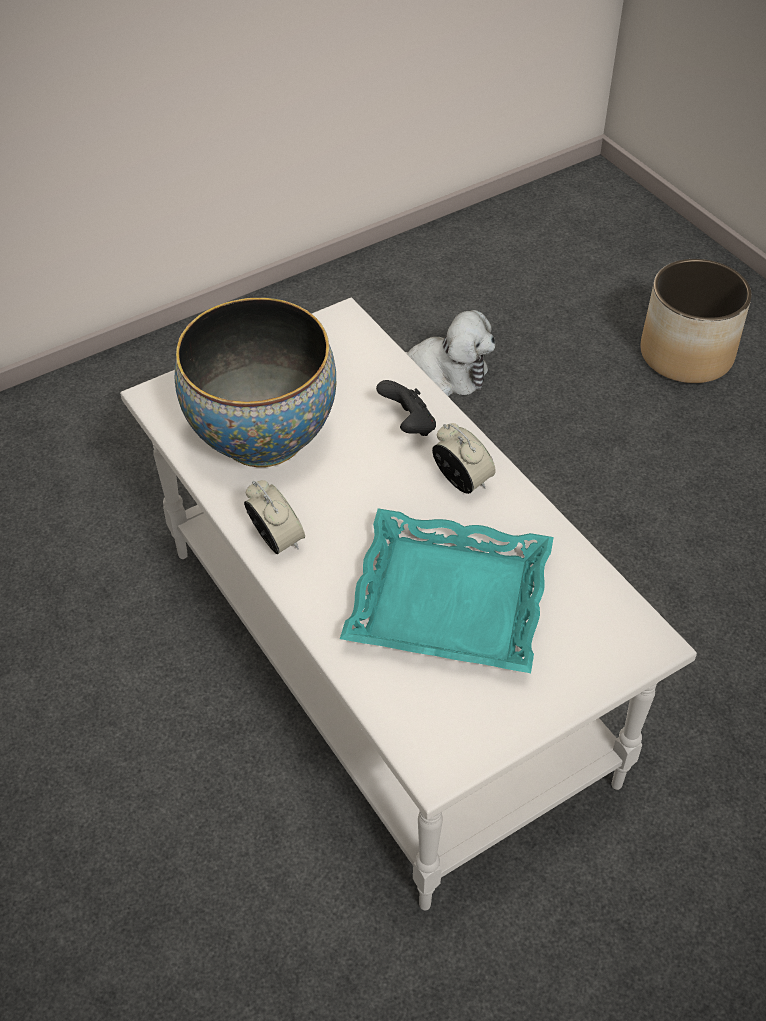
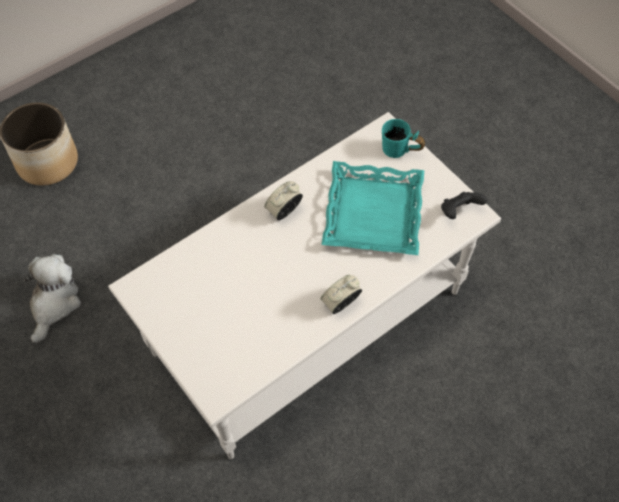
camera: 95 degrees left, 10 degrees up
(262, 438) = (254, 323): bowl -> none
(408, 425) = (238, 241): black game controller -> black game controller (459, 212)
(588, 656) = (399, 153): none -> turquoise mug

